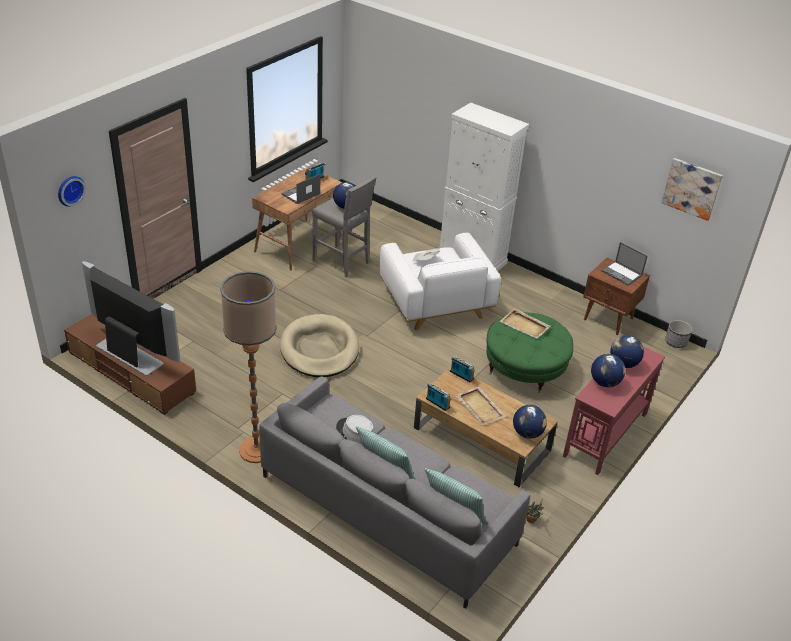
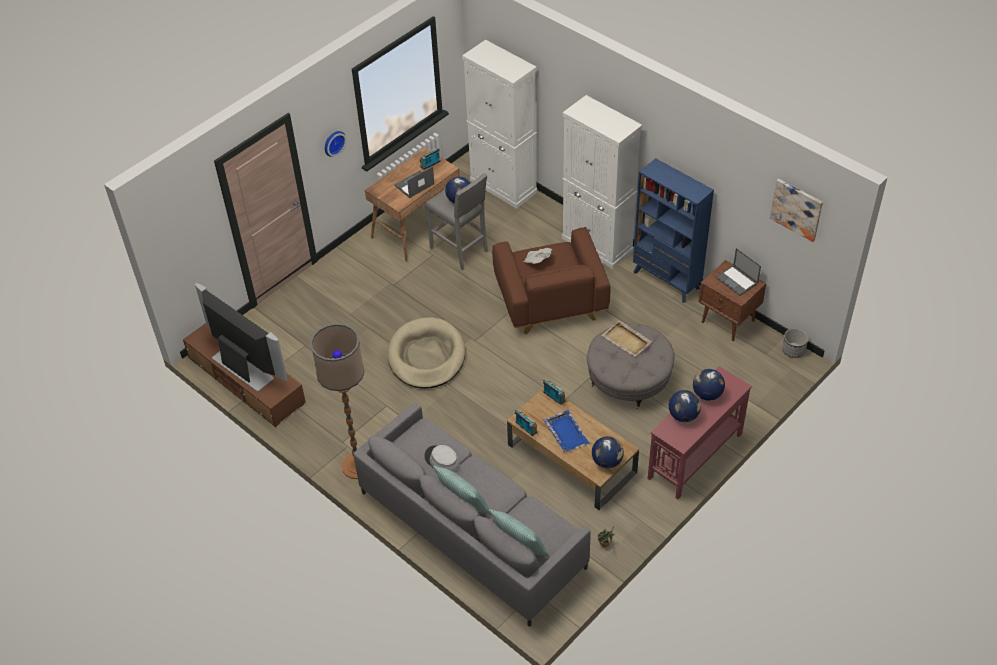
camera: 10 degrees right, 10 degrees up
(69, 190) = (180, 220): wall clock -> wall clock (333, 142)
(377, 213) = (503, 186): none -> white cabinet
(436, 302) = (550, 300): white armchair -> brown armchair
(479, 407) = (566, 432): beige tray -> blue tray
(524, 368) = (628, 379): green ottoman -> grey ottoman
(543, 286) = (666, 280): none -> blue bookcase

